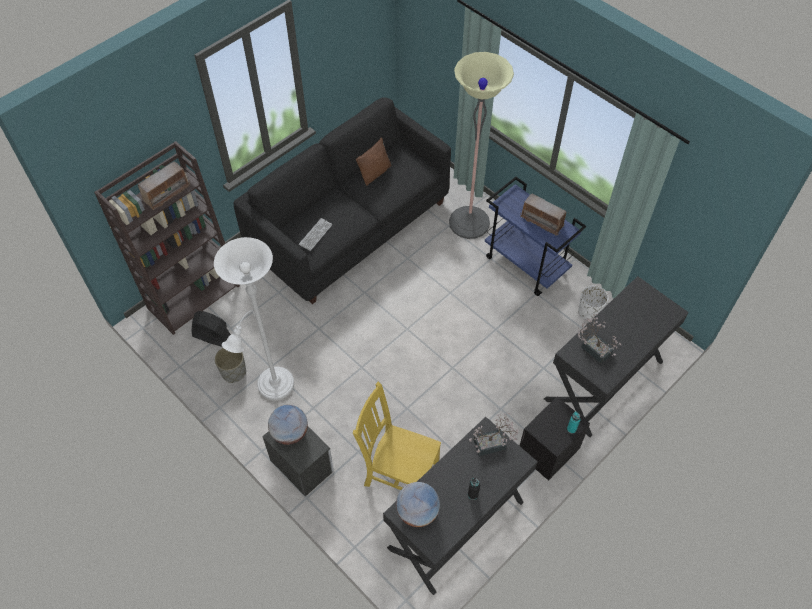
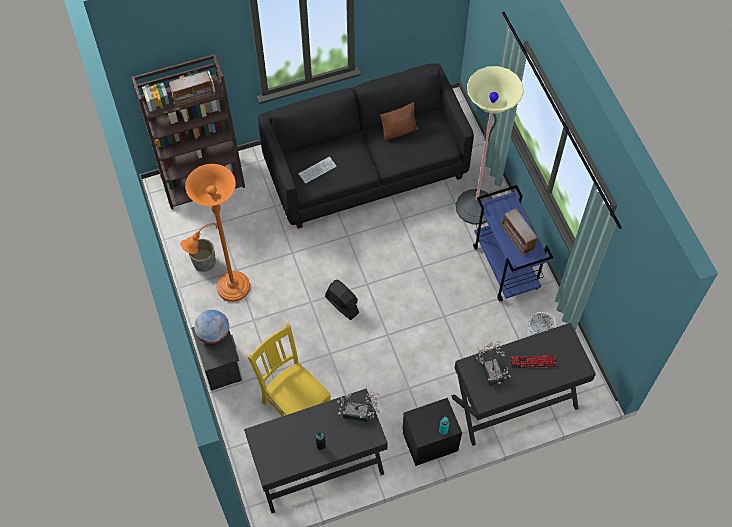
camera: 25 degrees right, 5 degrees up
(212, 337) = (201, 224): black fan -> black fan (342, 304)
(272, 388) = (229, 289): white floor lamp -> orange floor lamp
(417, 512) = (270, 440): globe -> none
(627, 325) = (533, 362): none -> keyboard

